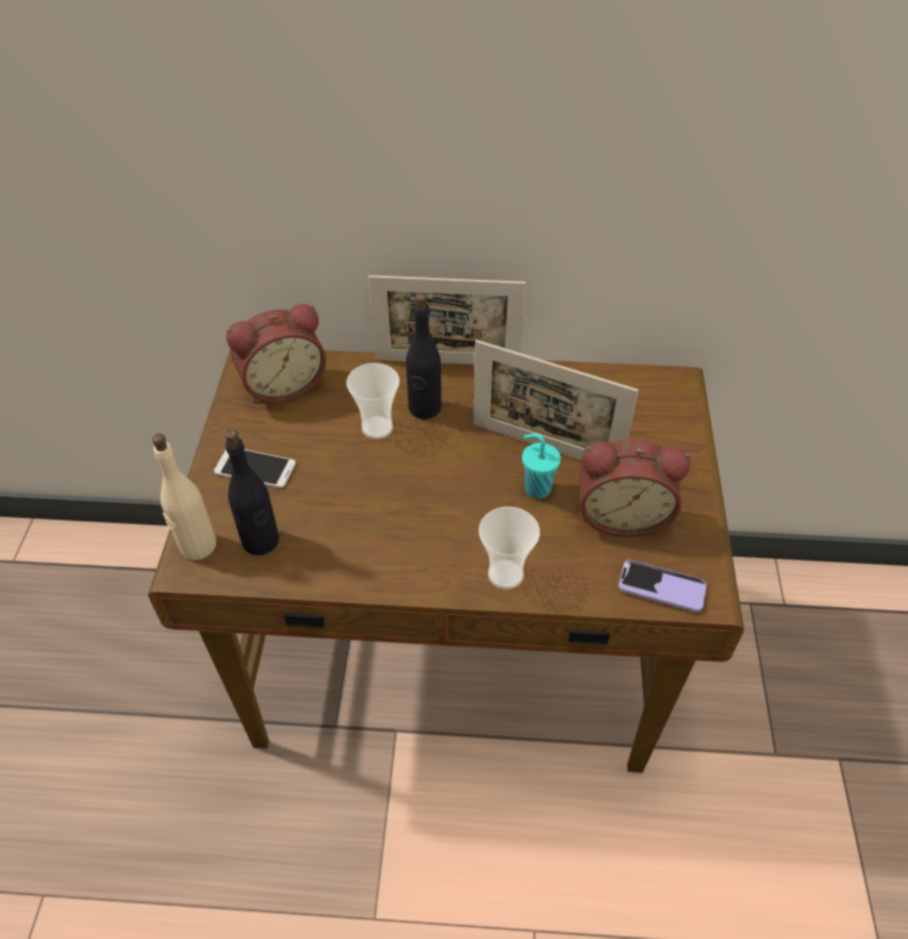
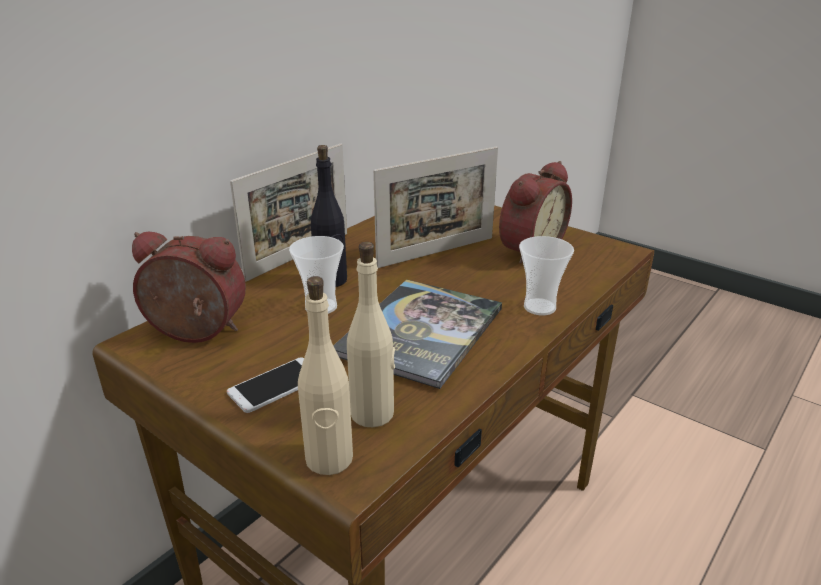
camera: 55 degrees left, 20 degrees down
(261, 541) = (373, 413): black bottle -> beige bottle
(283, 384) = (195, 334): alarm clock -> alarm clock turned 90 degrees counterclockwise
(392, 511) = (421, 332): none -> book
(536, 488) = (470, 268): turquoise cup -> none
(661, 587) = (603, 260): phone -> none

